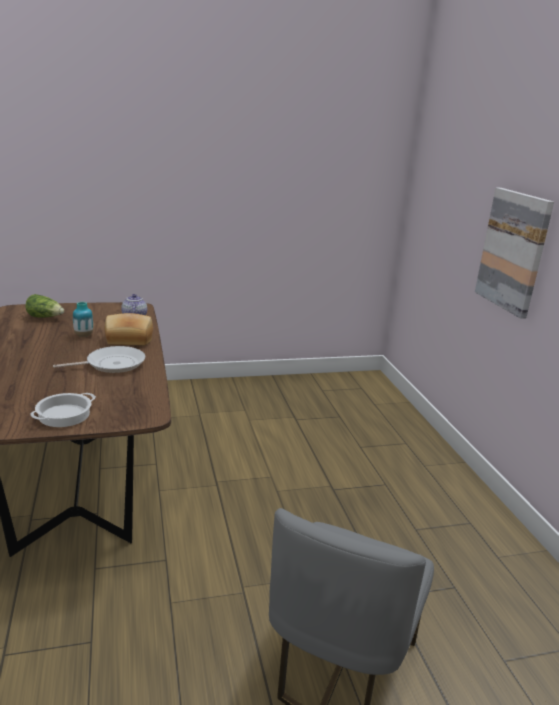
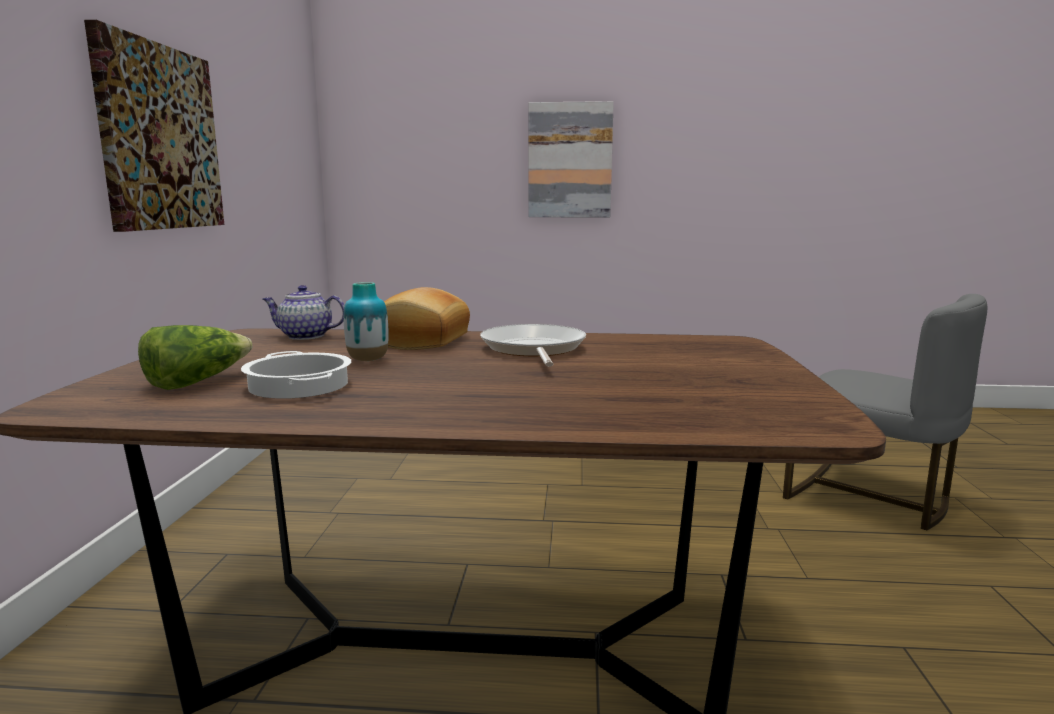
camera: 70 degrees left, 10 degrees down
(64, 415) = (742, 370): cooking pot -> cooking pot (300, 385)
(200, 200) = (159, 138): none -> picture

